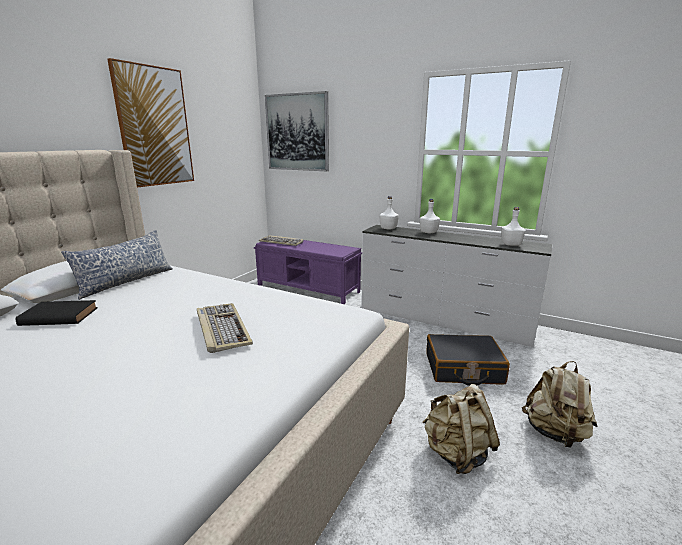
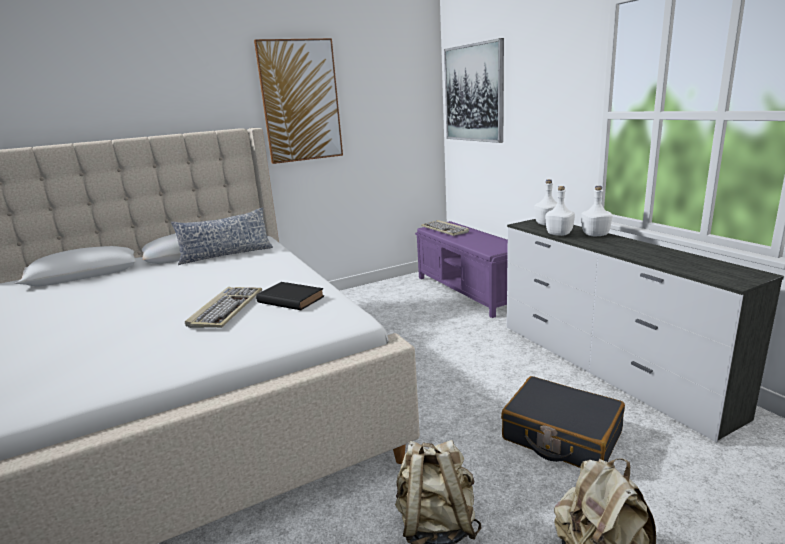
camera: 35 degrees right, 0 degrees up
(57, 317) = (150, 276): black book -> black book (289, 299)
(510, 244) = (695, 267): white bottle -> white bottle (558, 234)

